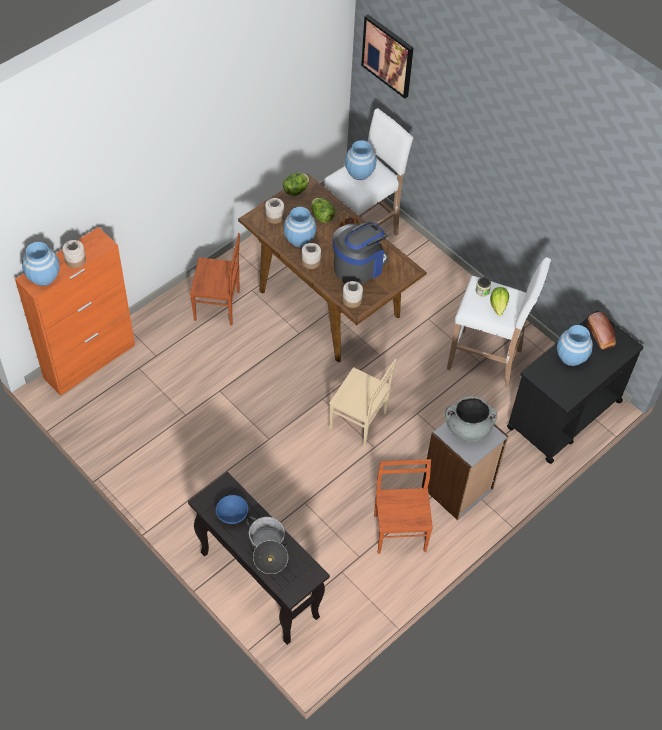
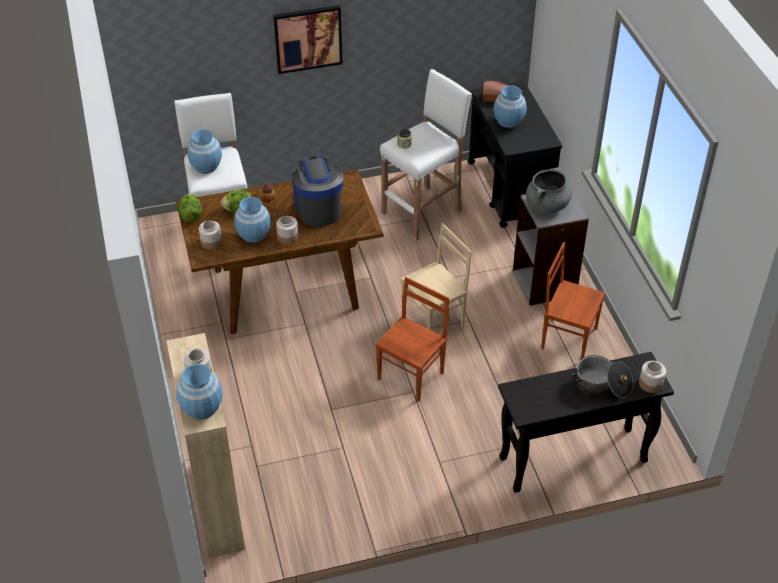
camera: 60 degrees left, 10 degrees down
(90, 361) = (217, 506): orange cabinet -> beige cabinet
(217, 306) = (226, 373): brown chair -> brown chair (412, 376)
(232, 514) = (549, 397): blue bowl -> none
(352, 300) = (354, 226): jar -> jar (650, 383)
(388, 55) = (159, 40): picture -> picture (308, 38)
(498, 306) = (427, 141): lettuce -> none

